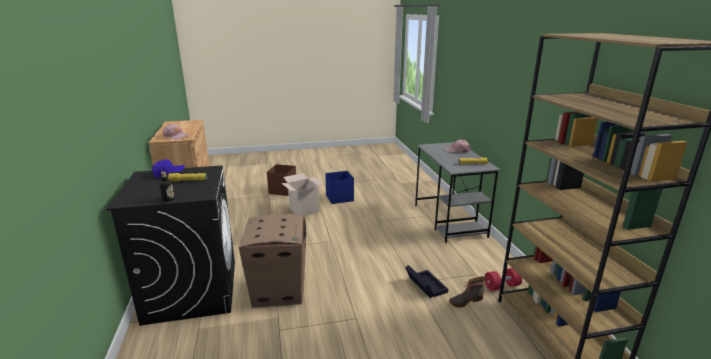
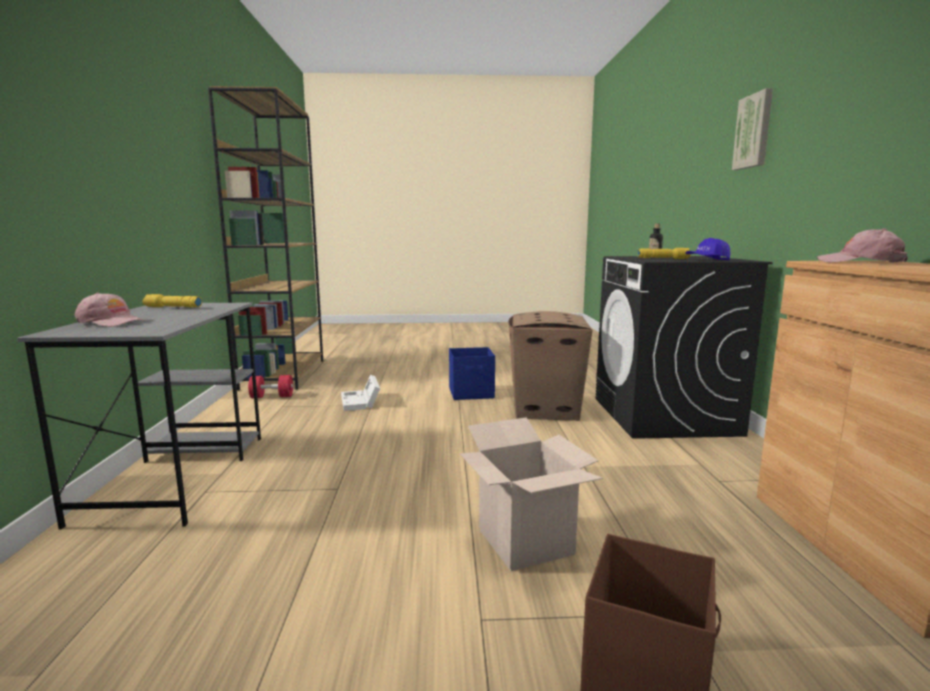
camera: 170 degrees left, 10 degrees down
(88, 92) = (754, 131): none -> picture
(339, 198) = (395, 587): blue storage box -> blue storage box (472, 393)
(424, 285) = (361, 402): black storage box -> white storage box
(465, 300) = (331, 391): boot -> none

